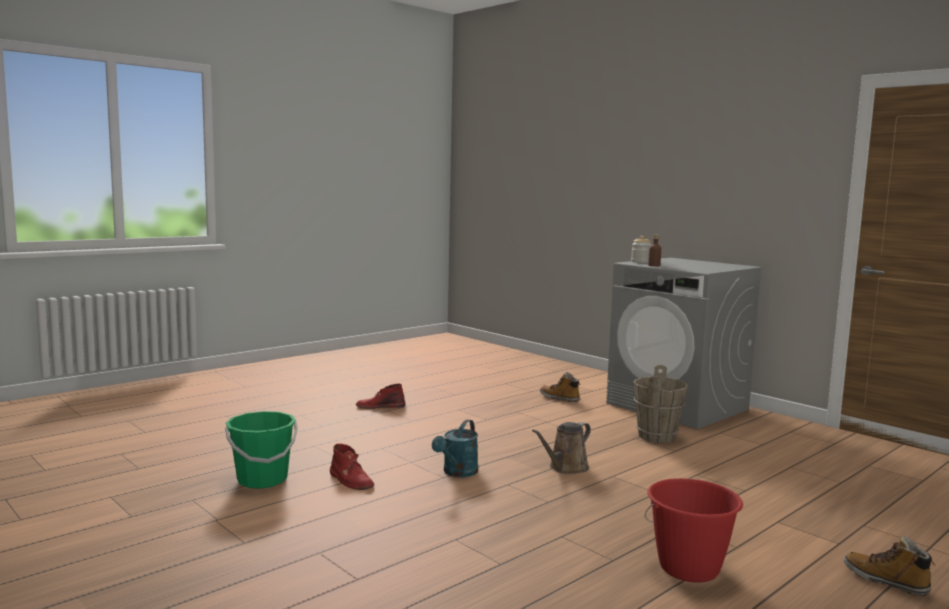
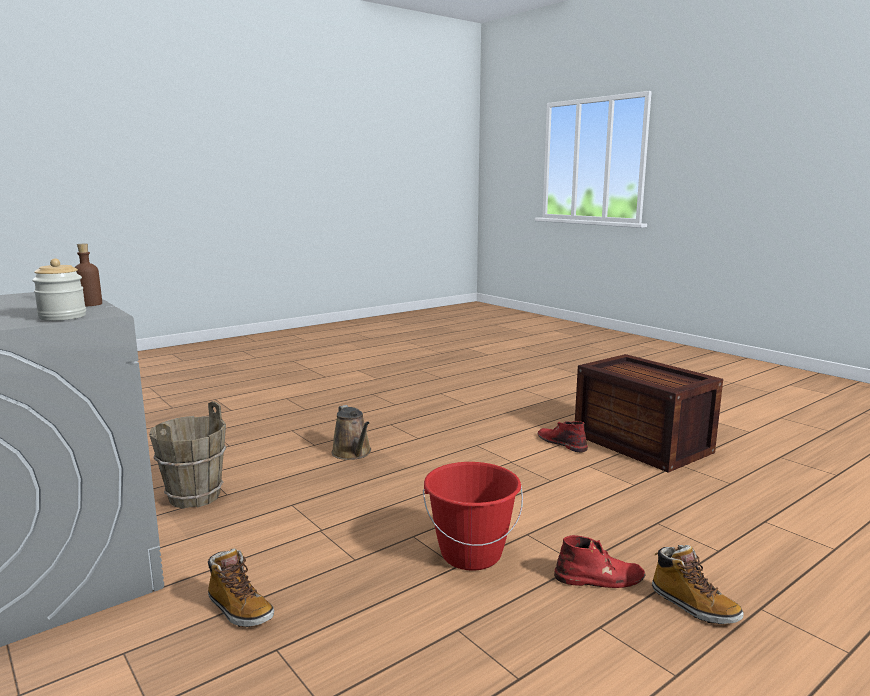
camera: 175 degrees left, 5 degrees up
(262, 480) = (643, 444): green bucket -> crate
(457, 473) = (463, 449): turquoise watering can -> none
(566, 468) = (353, 453): brown watering can -> brown watering can turned 105 degrees clockwise
(689, 568) = (331, 390): red bucket -> red bucket (471, 554)
(886, 581) = (228, 384): boot -> boot (693, 606)

